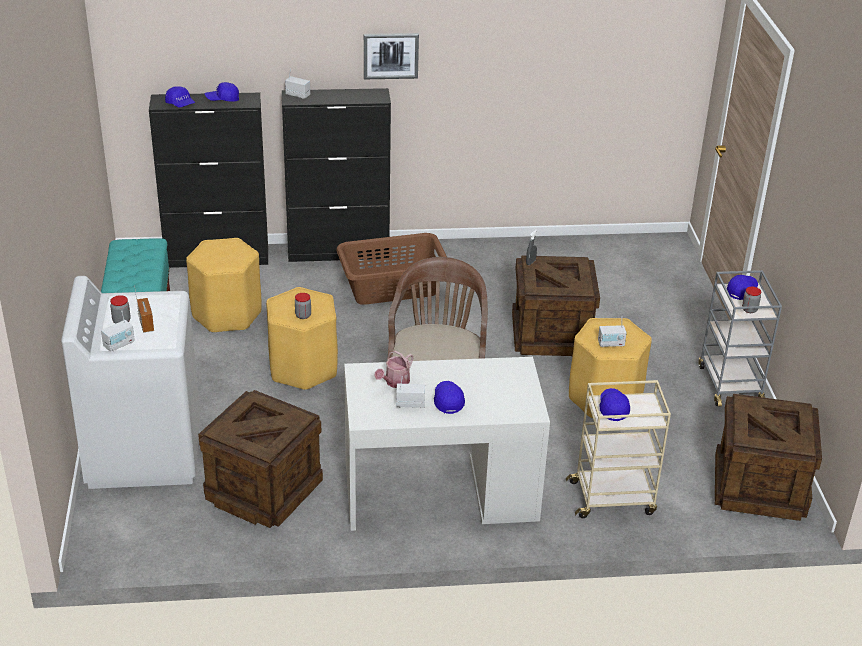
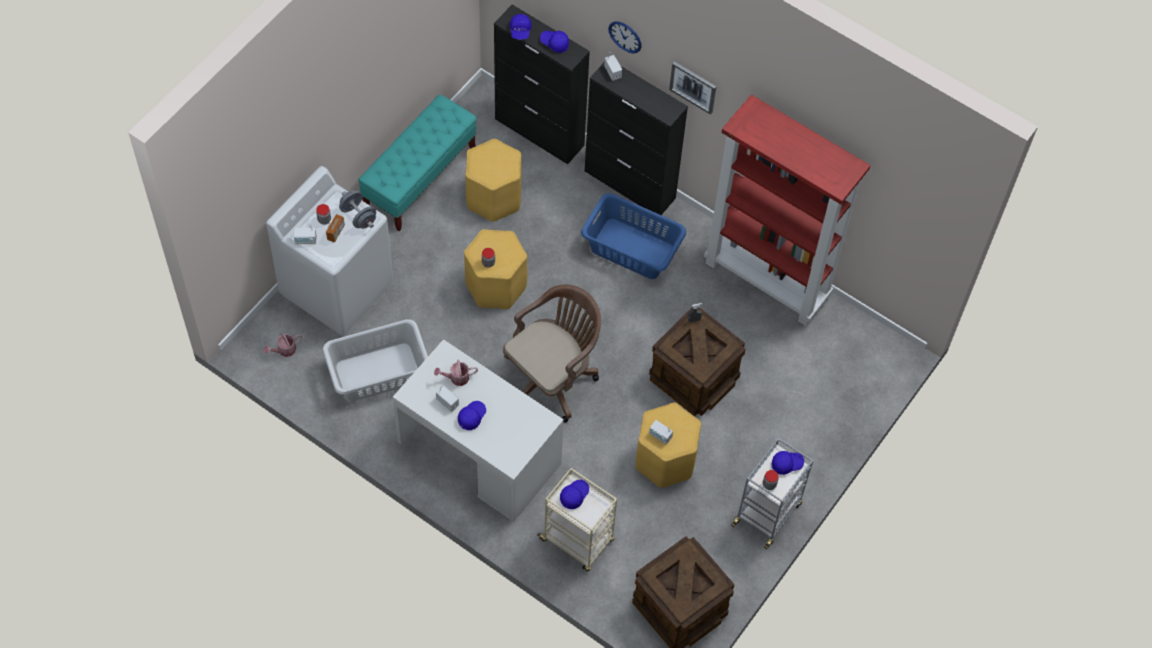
camera: 40 degrees right, 25 degrees up
(139, 530) = (284, 350): none -> watering can
(156, 302) = (358, 216): none -> grey dumbbell
(262, 490) = (377, 372): crate -> grey laundry basket
(299, 42) = (625, 36): none -> wall clock
(391, 286) = (631, 248): brown laundry basket -> blue laundry basket
(524, 251) = (768, 280): none -> red bookcase

